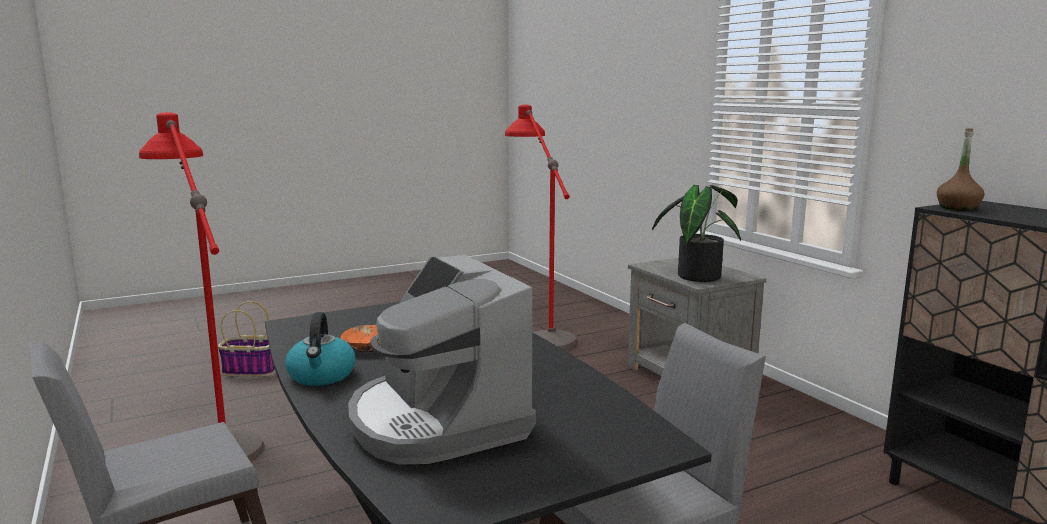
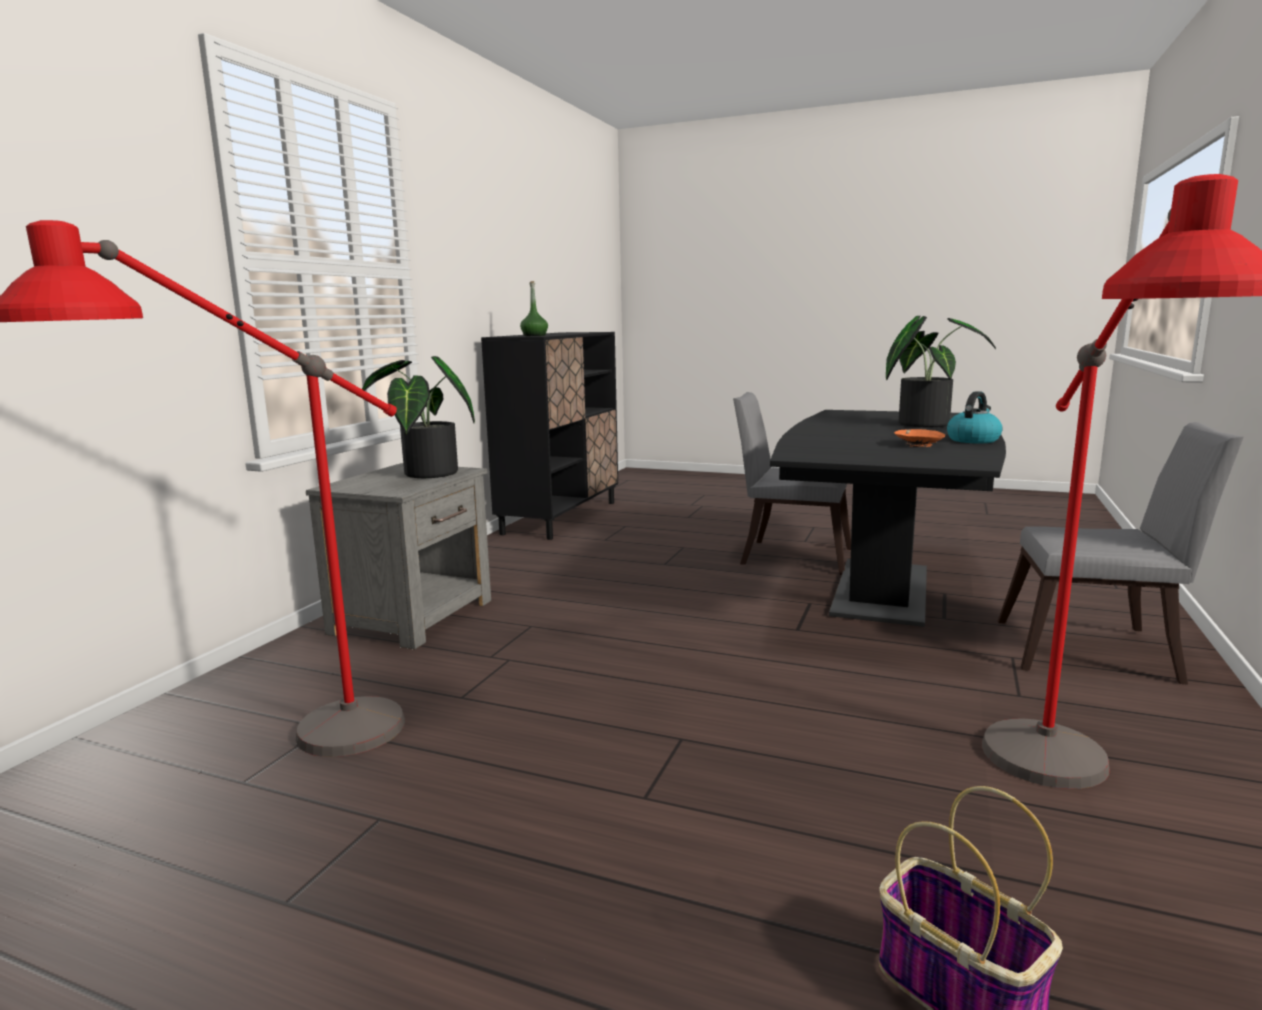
camera: 130 degrees left, 0 degrees up
(437, 421) = (925, 423): coffee machine -> potted plant
(957, 208) = (534, 336): brown bottle -> green bottle

